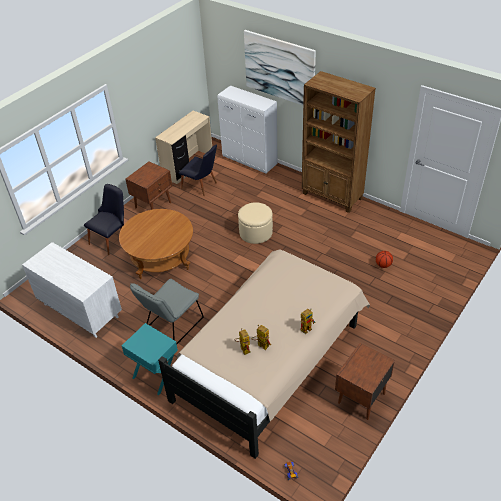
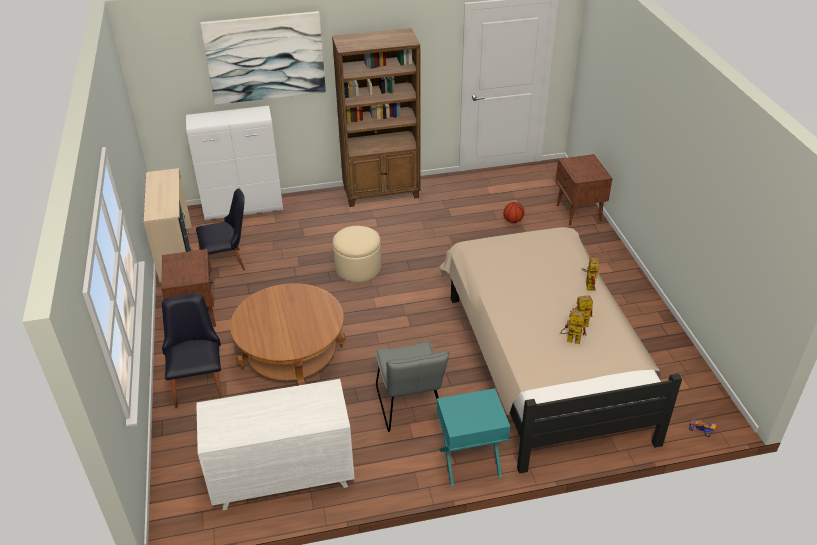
camera: 50 degrees left, 5 degrees down
(360, 398) = (656, 331): brown nightstand -> brown nightstand (578, 213)

